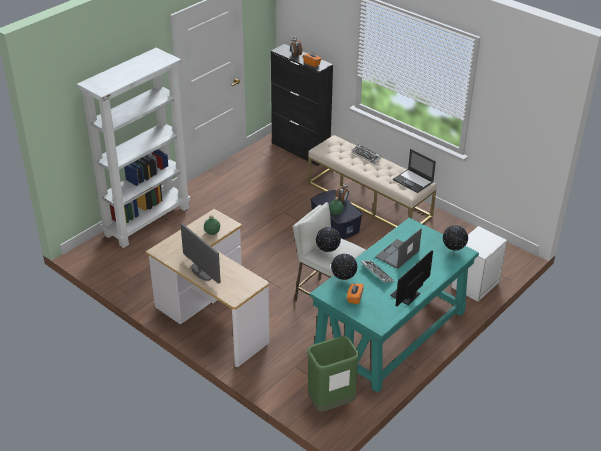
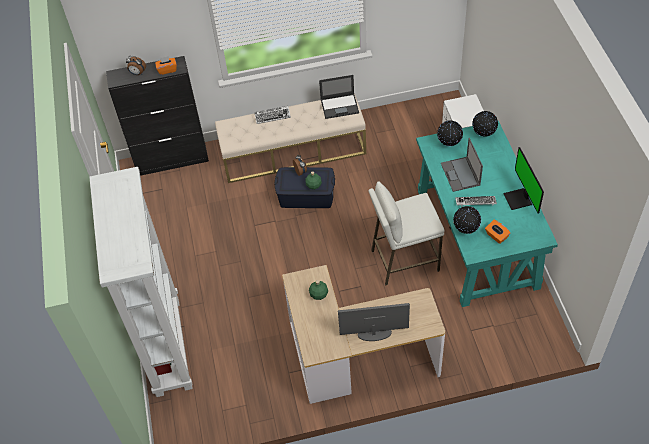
camera: 50 degrees left, 15 degrees up
(327, 252) = (410, 221): globe -> globe (449, 144)
(331, 403) = (532, 329): green trash can -> none

